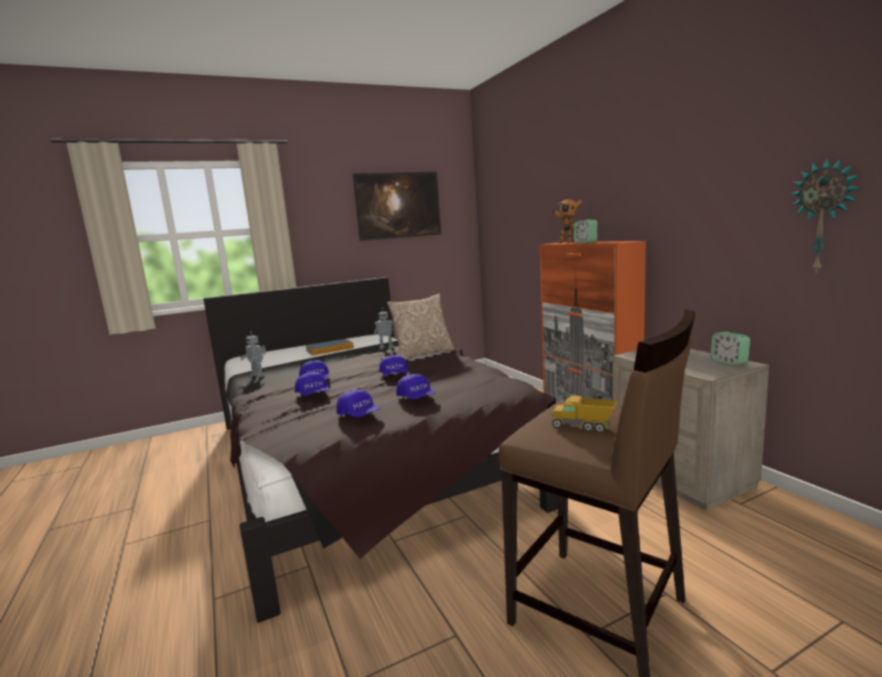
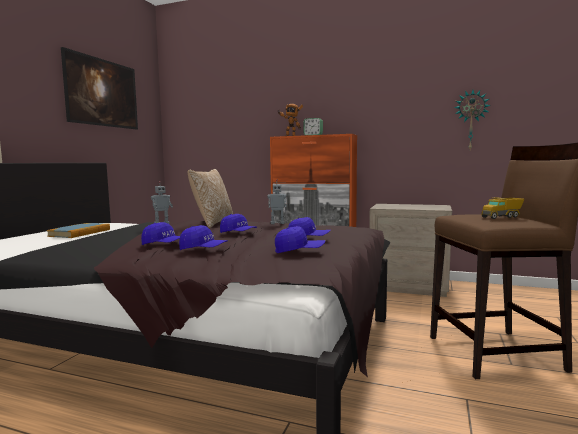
camera: 45 degrees left, 5 degrees down
(258, 375) = (48, 255): toy robot -> toy robot (277, 223)
(729, 362) = (432, 205): alarm clock -> none

